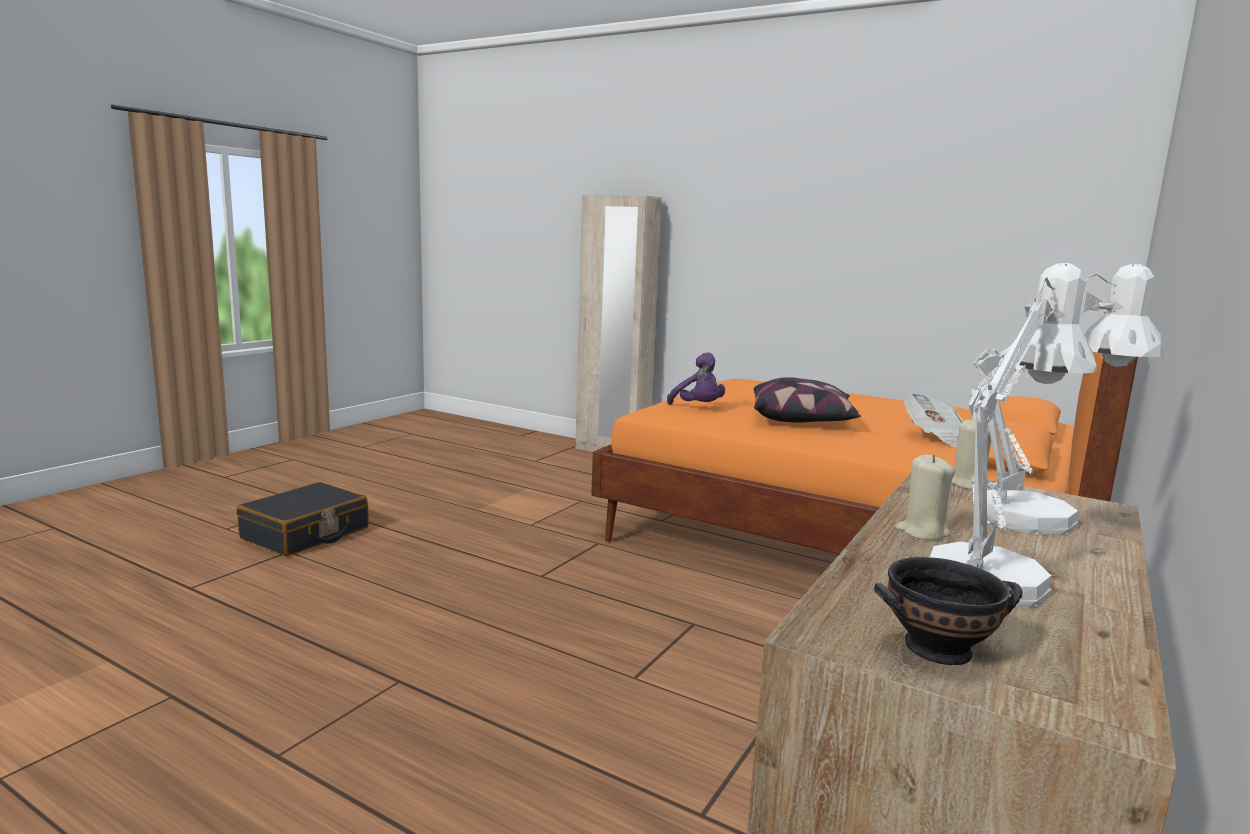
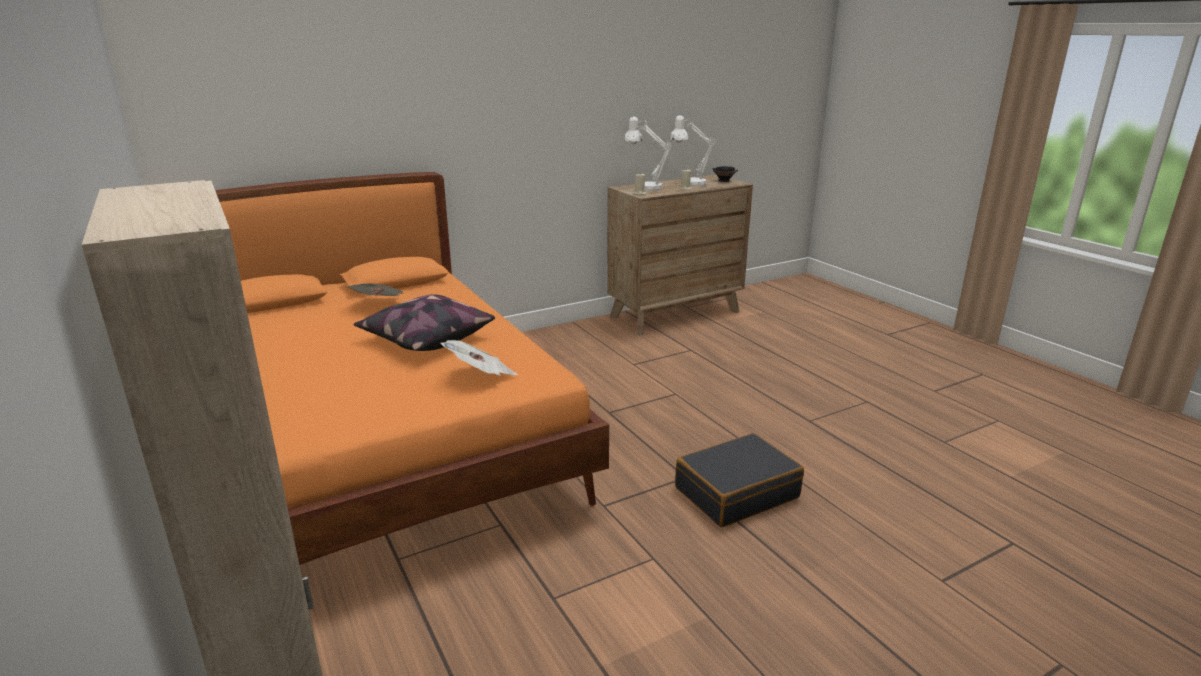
camera: 150 degrees left, 10 degrees up
(306, 534) = (937, 616): black suitcase -> black suitcase (736, 492)
(698, 407) = (481, 376): purple plush toy -> newspaper

